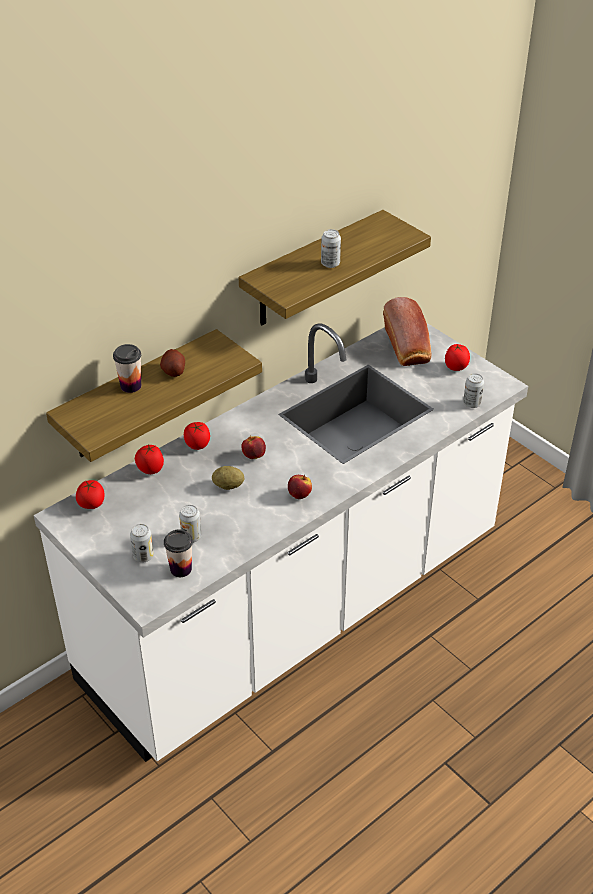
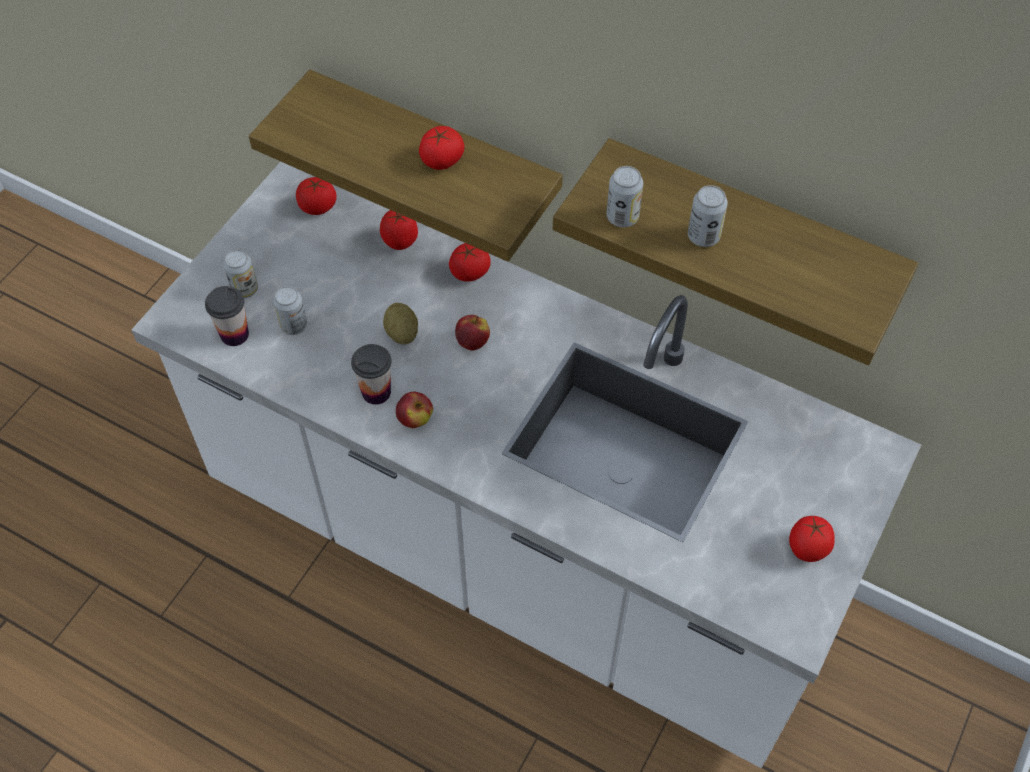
camera: 70 degrees right, 15 degrees up
(131, 386) = (392, 128): cup -> cup (376, 392)
(173, 371) = (442, 160): potato -> tomato
(407, 347) = (823, 463): bread -> none
(472, 403) = (723, 595): can -> can (622, 217)

